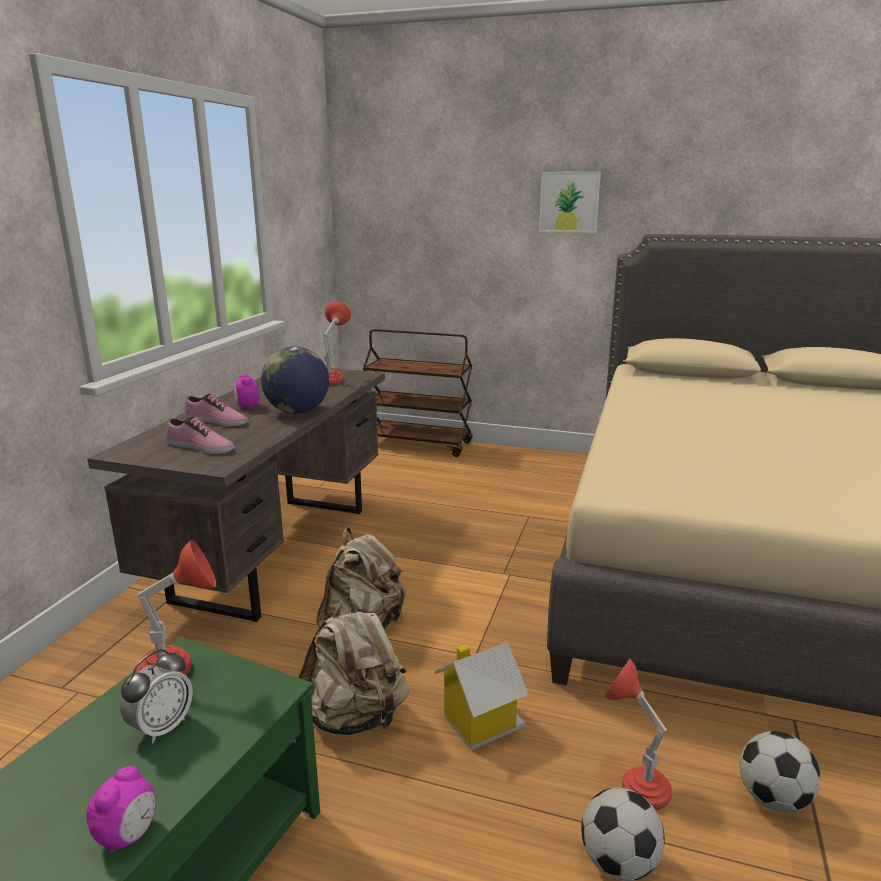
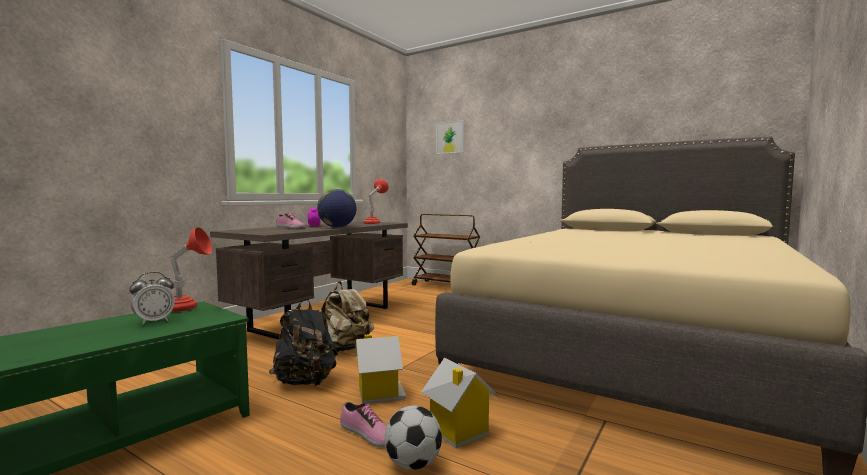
camera: 15 degrees right, 15 degrees down
(128, 835) = (91, 345): alarm clock -> none
(200, 447) = (268, 231): shoe -> shoe (367, 434)
(354, 718) = (305, 382): beige backpack -> black backpack
(569, 202) = (535, 133): picture -> picture (450, 137)
(633, 782) = (457, 431): red table lamp -> toy house
(772, 799) = (554, 454): football -> none

